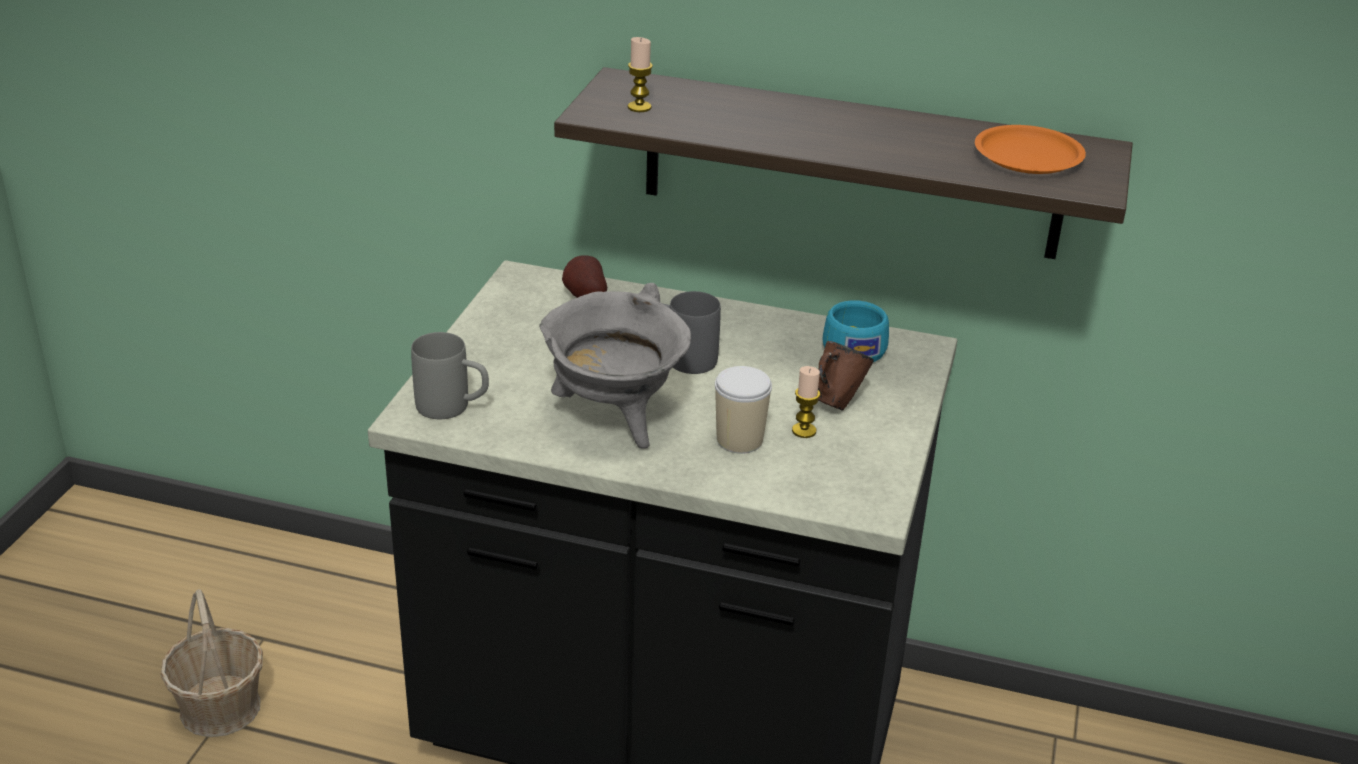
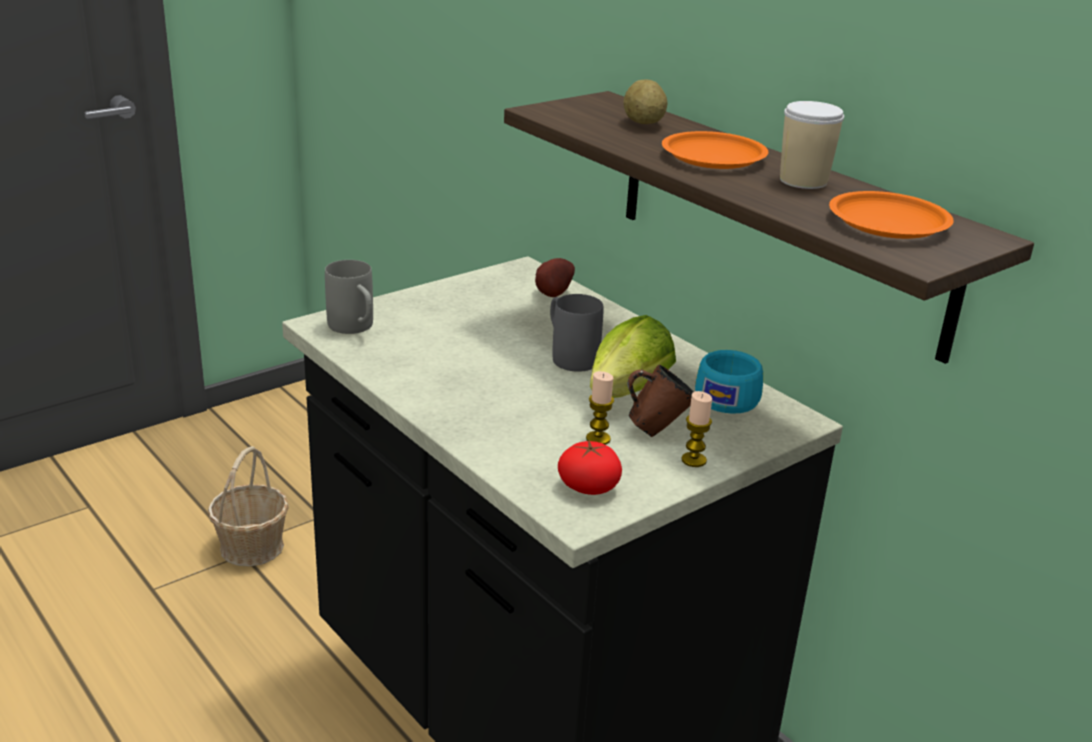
camera: 35 degrees right, 5 degrees down
(615, 418) = (459, 375): grey cooking pot -> none
(639, 107) = (586, 115): candle -> candle (693, 460)
(700, 102) = (643, 123): none -> potato
(739, 440) = (534, 425): cup -> cup (803, 181)
(773, 379) = (624, 395): none -> lettuce
(813, 126) = (713, 157): none -> orange plate
(850, 478) = (588, 486): none -> tomato

